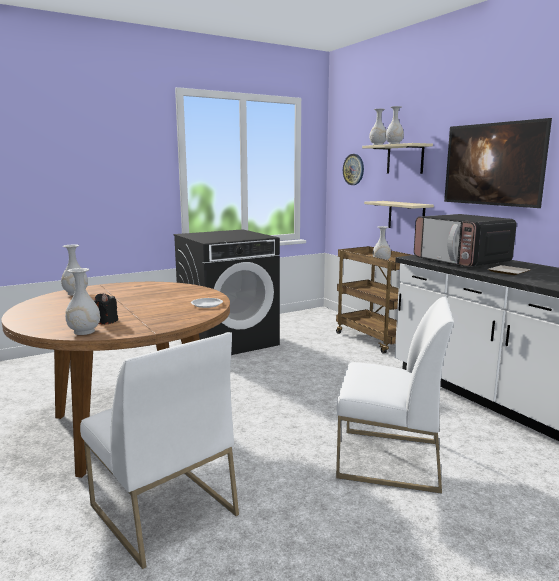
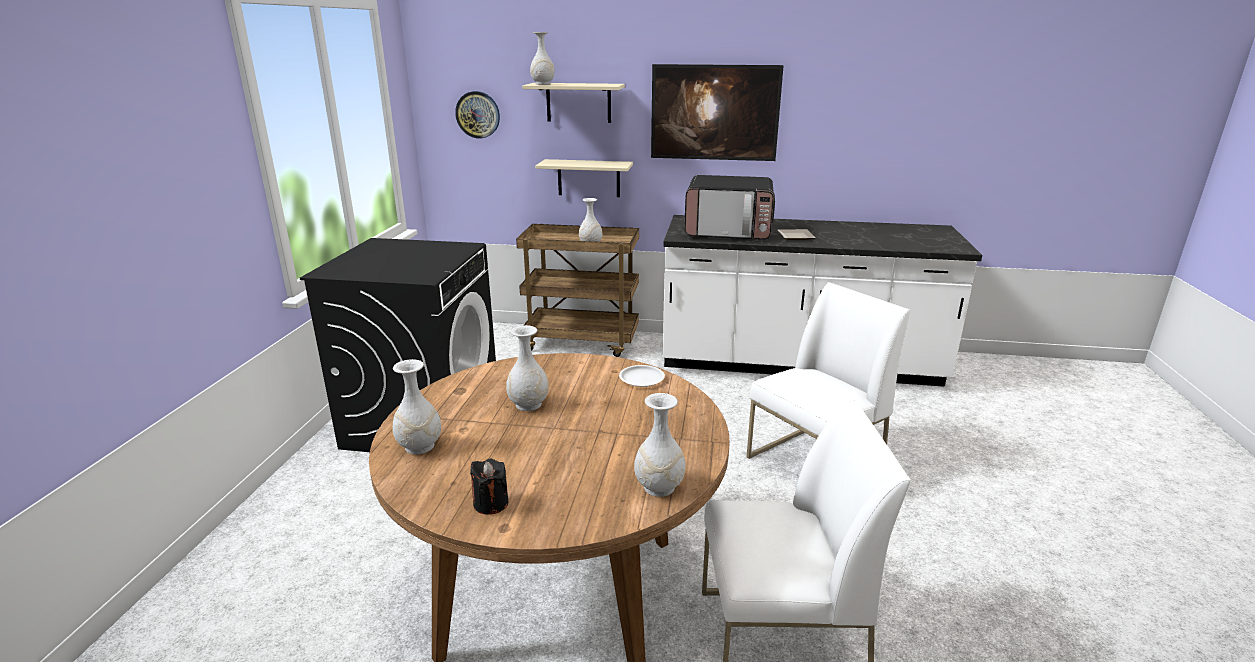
camera: 50 degrees left, 10 degrees up
(106, 321) = (628, 459): black candle -> black candle (491, 503)
(394, 144) = (573, 84): white vase -> white vase (529, 404)

